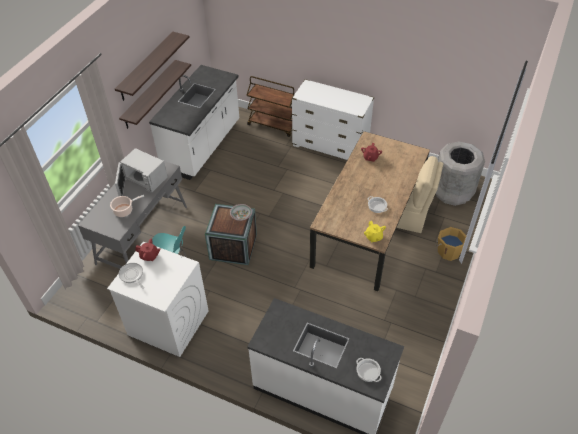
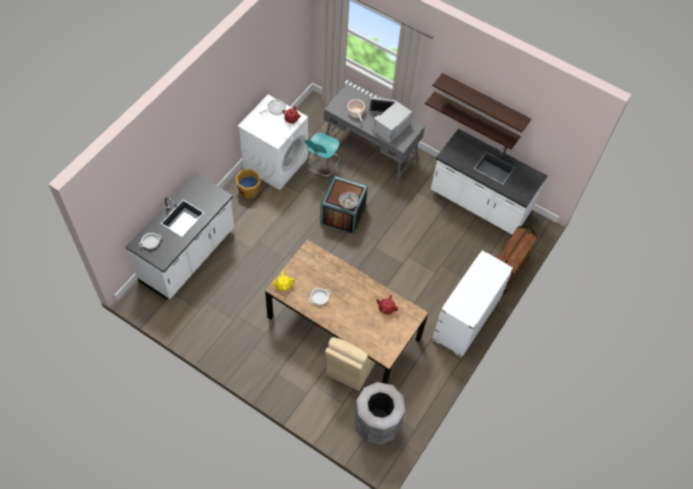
camera: 95 degrees right, 10 degrees up
(448, 251) = (298, 393): orange bucket -> orange bucket (249, 191)

